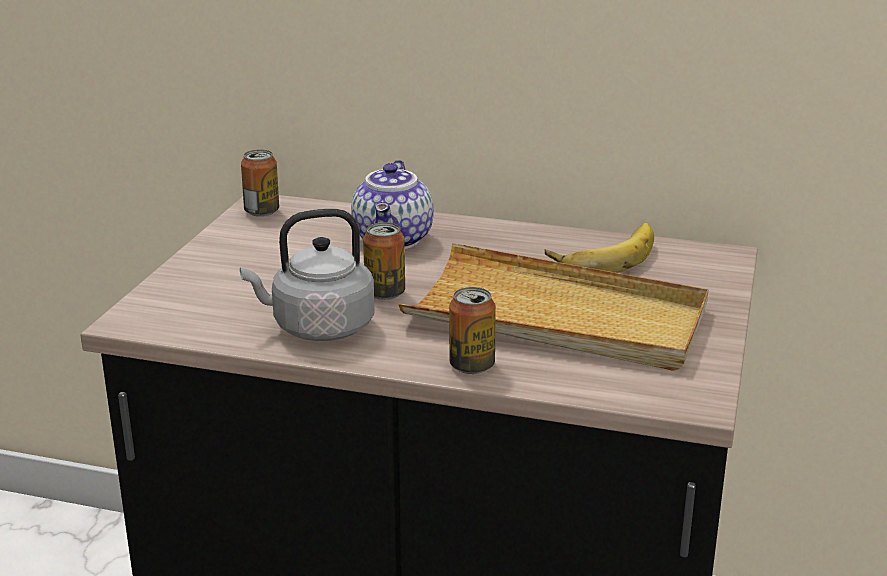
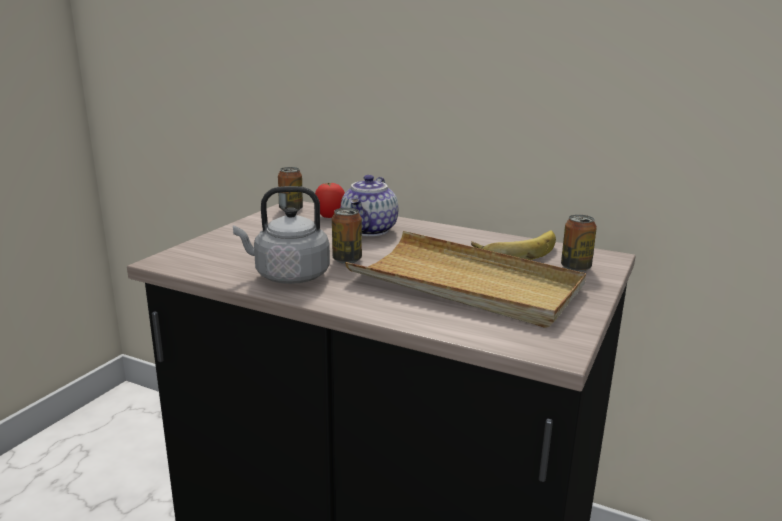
camera: 10 degrees right, 5 degrees down
(326, 221) = (330, 217): none -> tomato
(471, 366) = (387, 309): can -> can (575, 267)

